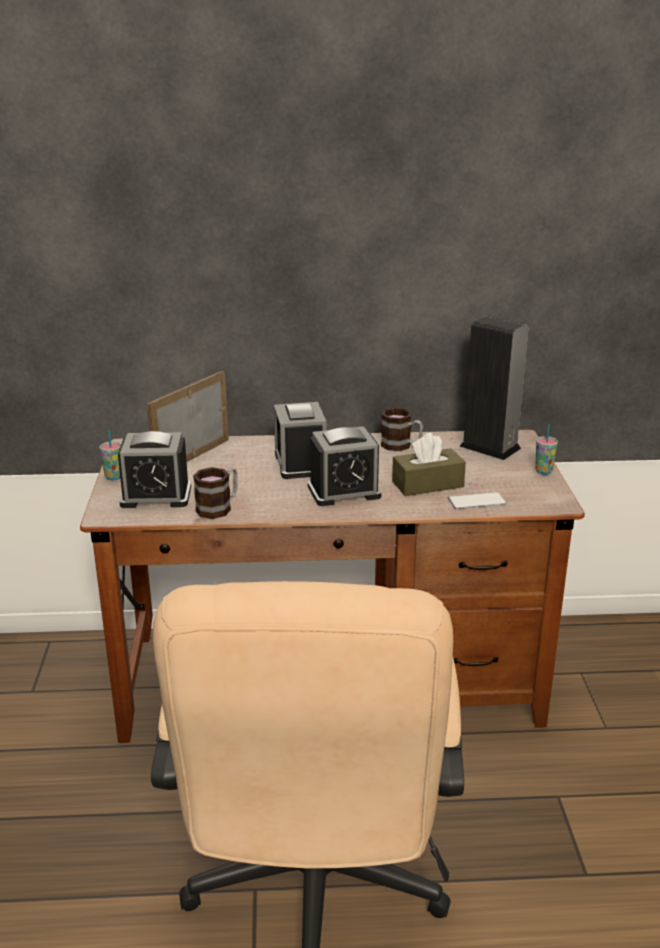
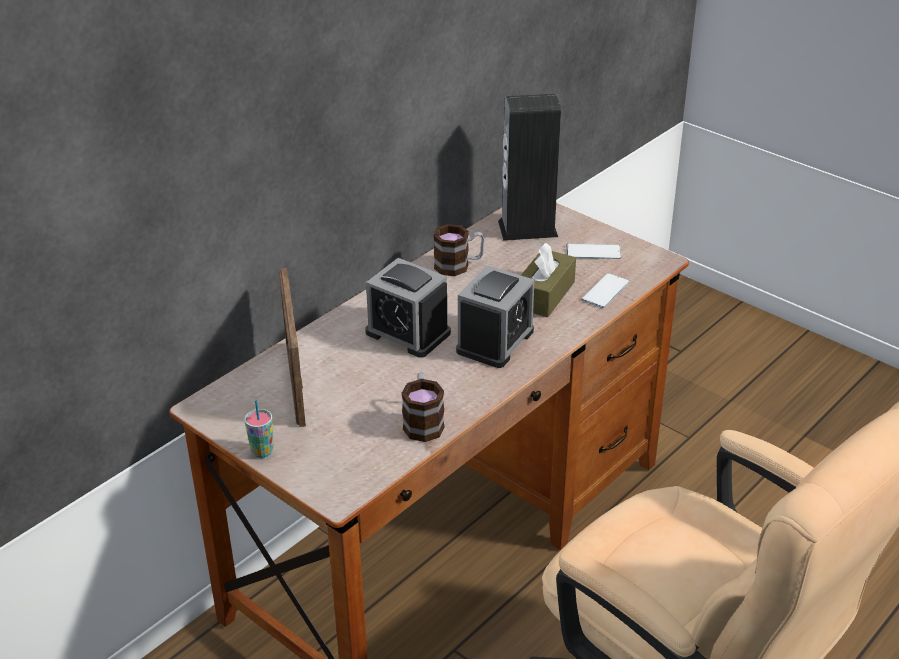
camera: 45 degrees left, 10 degrees up
(156, 496) = (344, 446): alarm clock -> none
(513, 478) = (593, 252): none -> phone
(543, 471) = (603, 233): cup -> none

